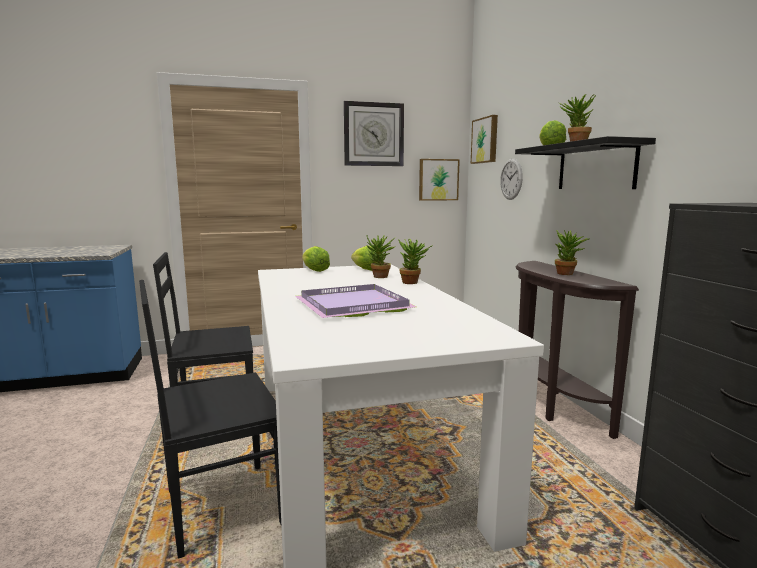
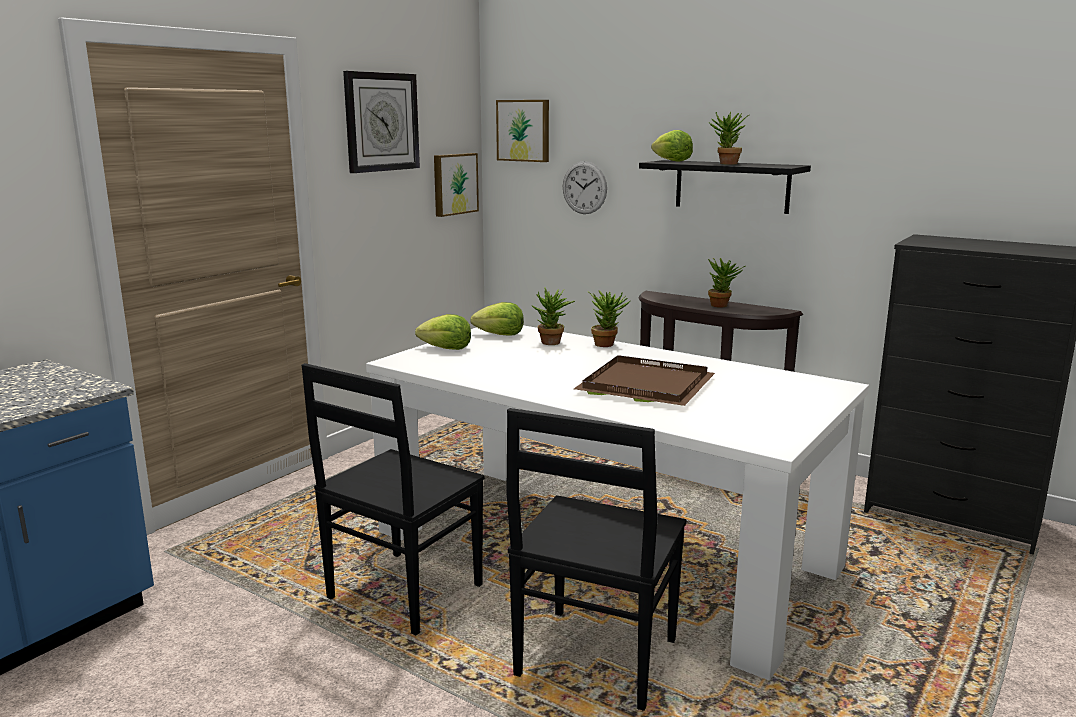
camera: 40 degrees left, 5 degrees up
(355, 306) = (648, 385): purple tray -> brown tray

